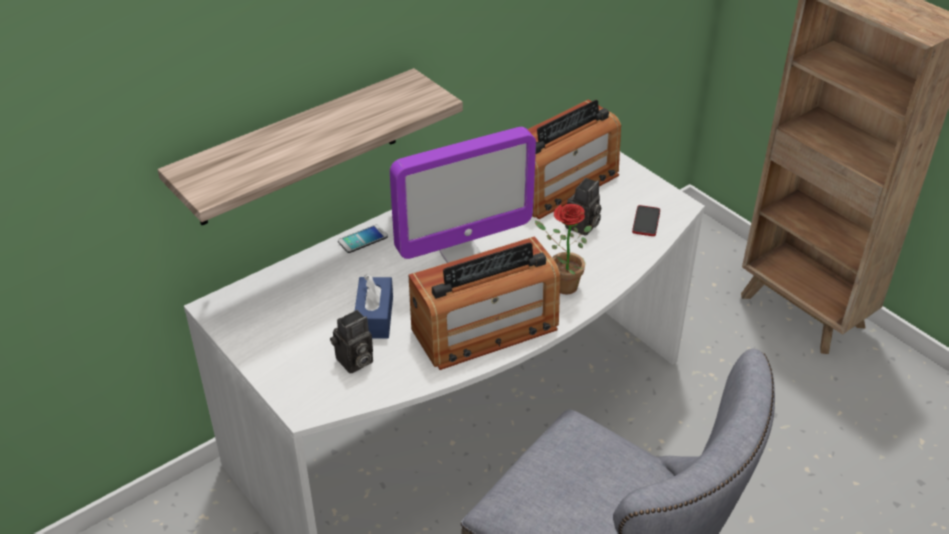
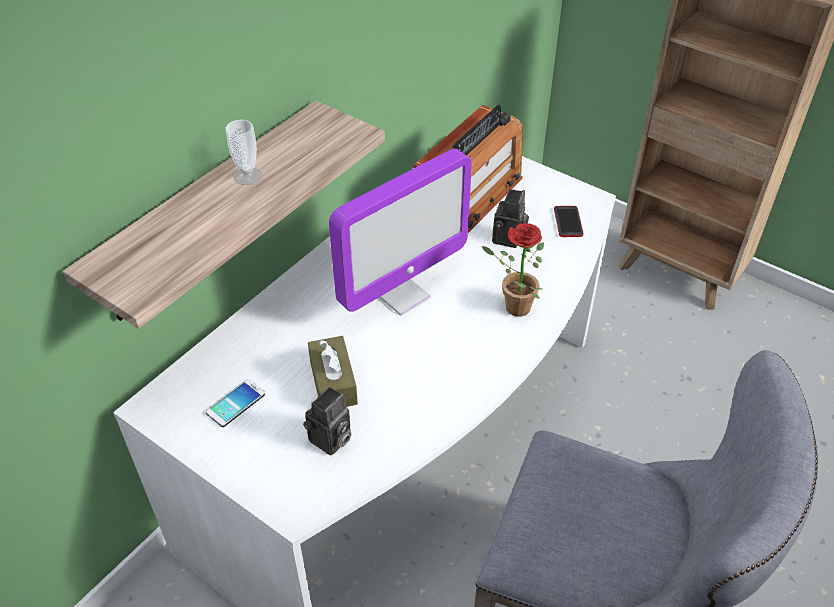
camera: 15 degrees left, 5 degrees up
(330, 120) = (247, 176): none -> cup
(363, 239) = (288, 294): phone -> phone (235, 403)
(374, 317) = (333, 382): blue tissue box -> brown tissue box
(485, 329) = (455, 372): radio -> none

